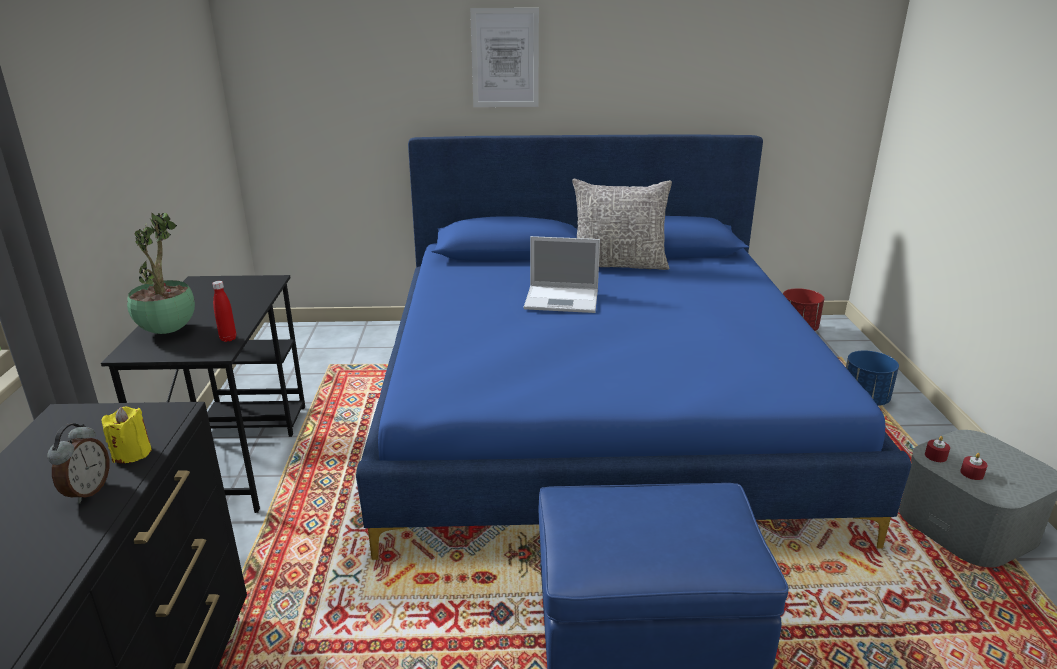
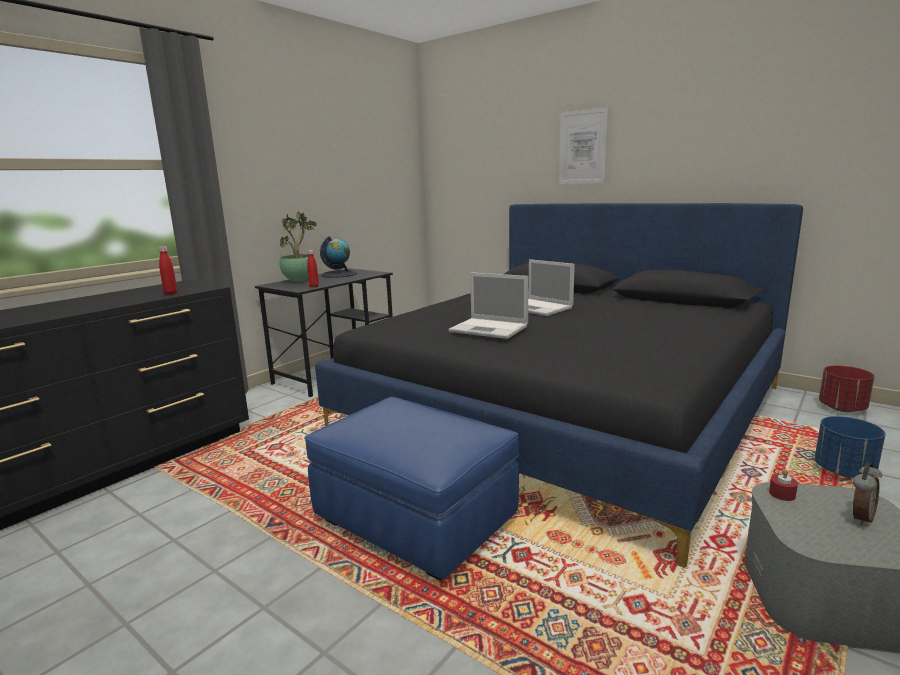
camera: 40 degrees right, 10 degrees down
(87, 491) = (134, 298): alarm clock -> alarm clock (860, 517)
(132, 453) = (170, 293): yellow candle -> red bottle
(206, 297) = (339, 274): none -> globe
(583, 355) = (490, 329): none -> laptop
(598, 409) = (565, 409): blue bed -> black bed
(618, 264) = (622, 300): grey pillow -> none
(972, 473) = (805, 518): red candle -> none

